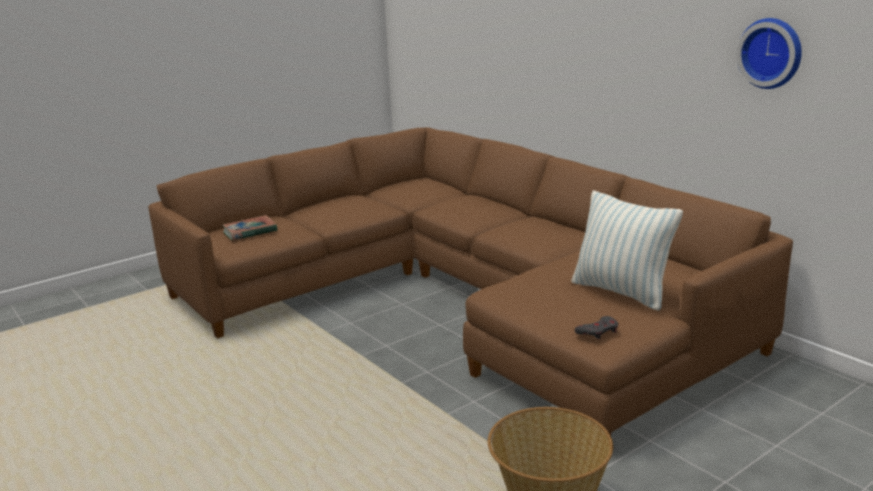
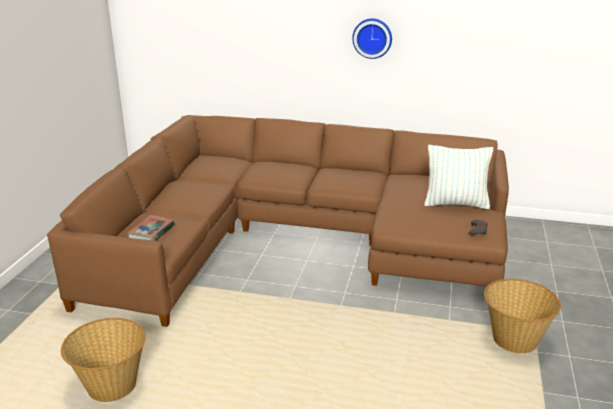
camera: 40 degrees left, 5 degrees up
(105, 369) = (111, 386): none -> basket
(771, 53) = (485, 44): wall clock -> wall clock (372, 38)

